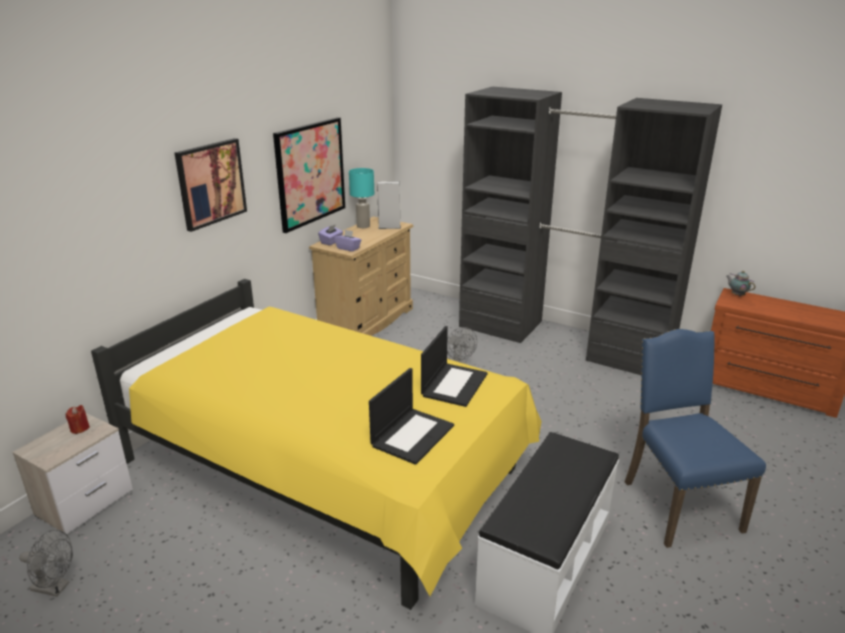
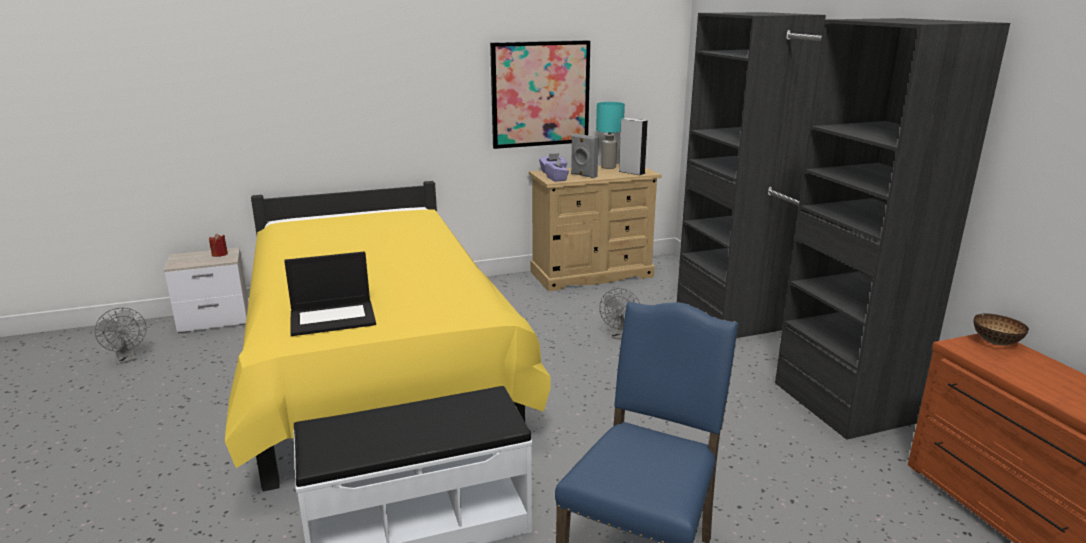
camera: 40 degrees right, 5 degrees down
(211, 183) = (403, 78): picture -> none
(361, 239) = (583, 175): none -> grey speaker
(454, 384) = (444, 299): laptop -> none
(737, 295) = (996, 343): teapot -> bowl

